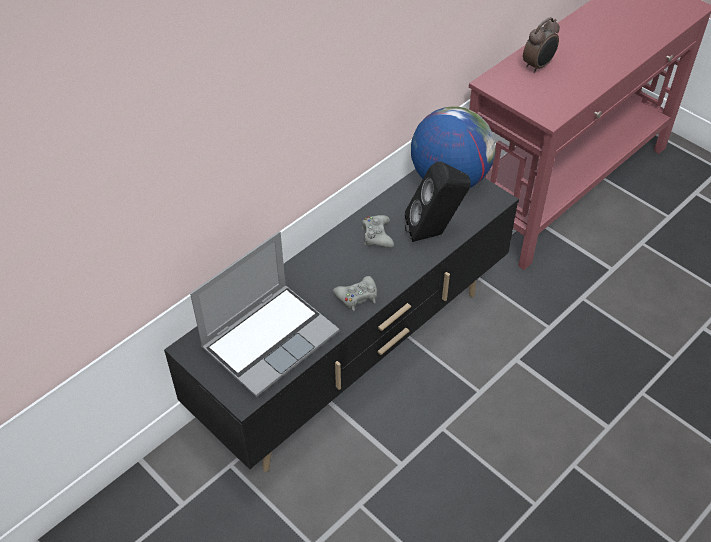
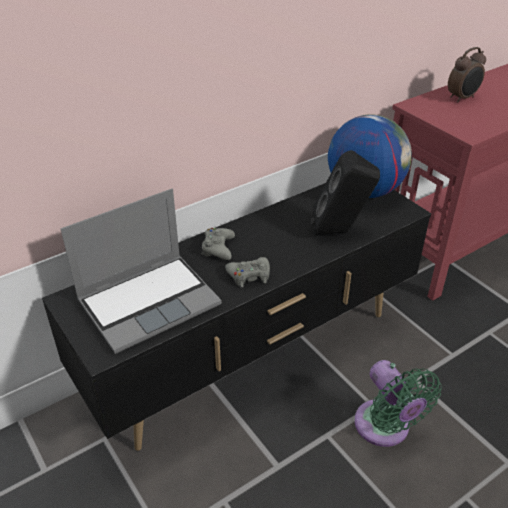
camera: 10 degrees right, 10 degrees down
(377, 236) = (283, 227): grey game controller -> grey game controller (218, 248)
(494, 412) = (385, 428): none -> green fan

